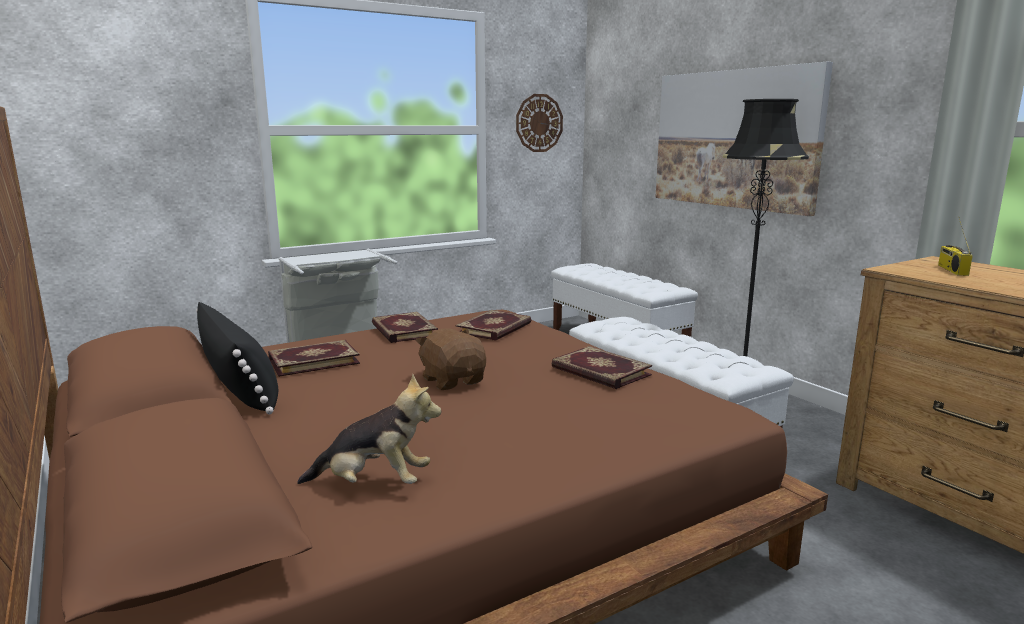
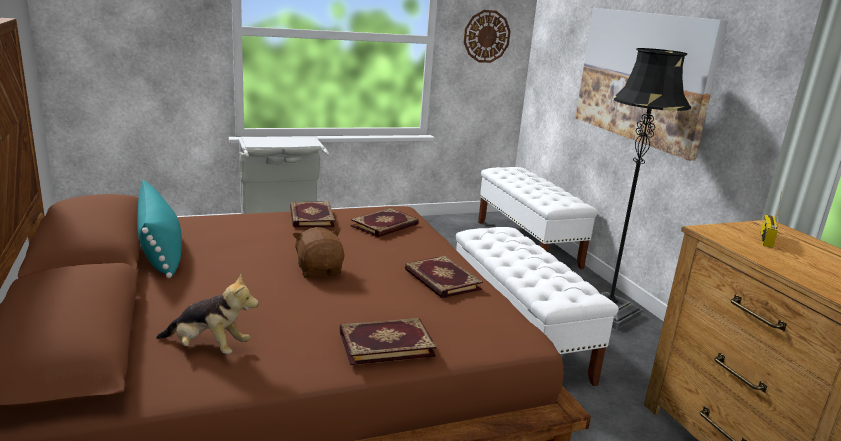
camera: 10 degrees right, 5 degrees up
(240, 388) = (161, 251): black pillow -> turquoise pillow
(313, 361) = (226, 235): book -> book (386, 343)

